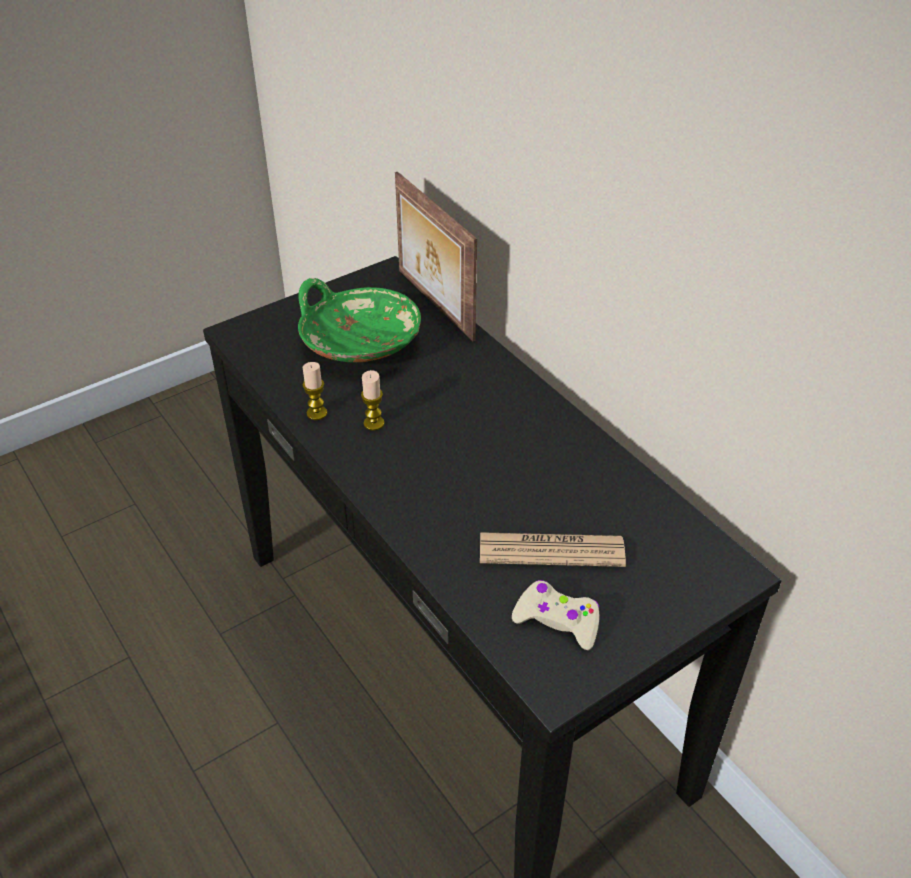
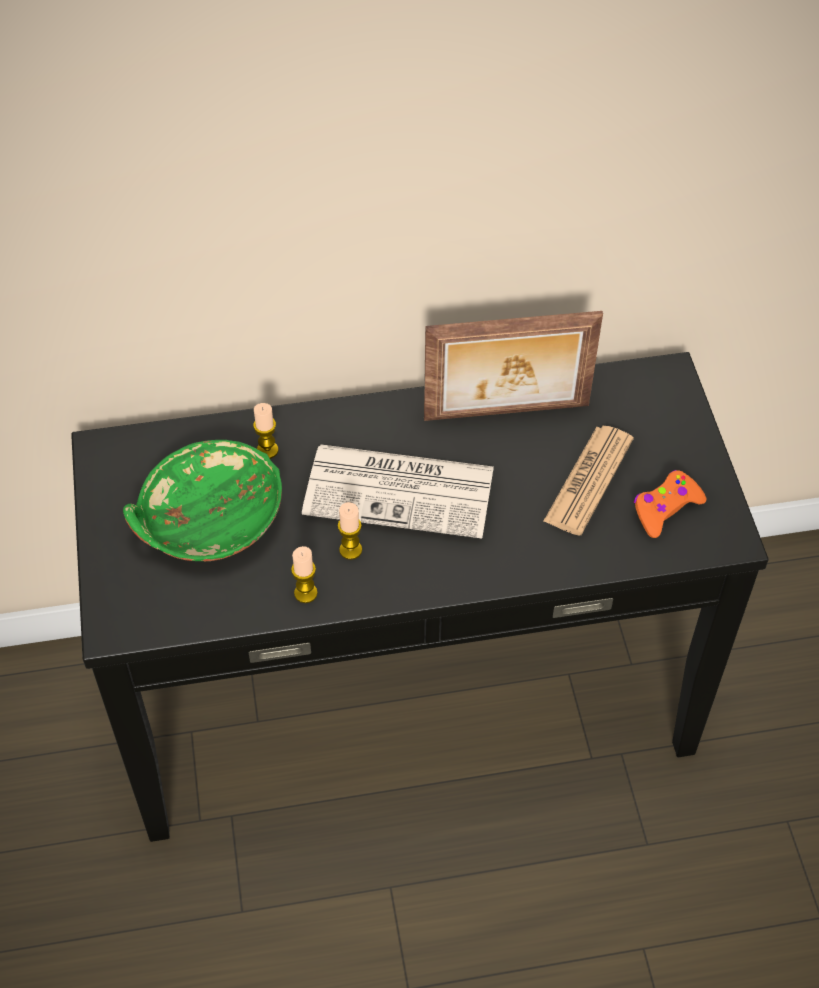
camera: 65 degrees left, 10 degrees up
(433, 305) = (190, 432): picture frame -> picture frame (507, 414)
(443, 347) = (267, 450): none -> candle
(454, 432) = (402, 490): none -> newspaper
(557, 620) = (665, 508): beige game controller -> orange game controller

